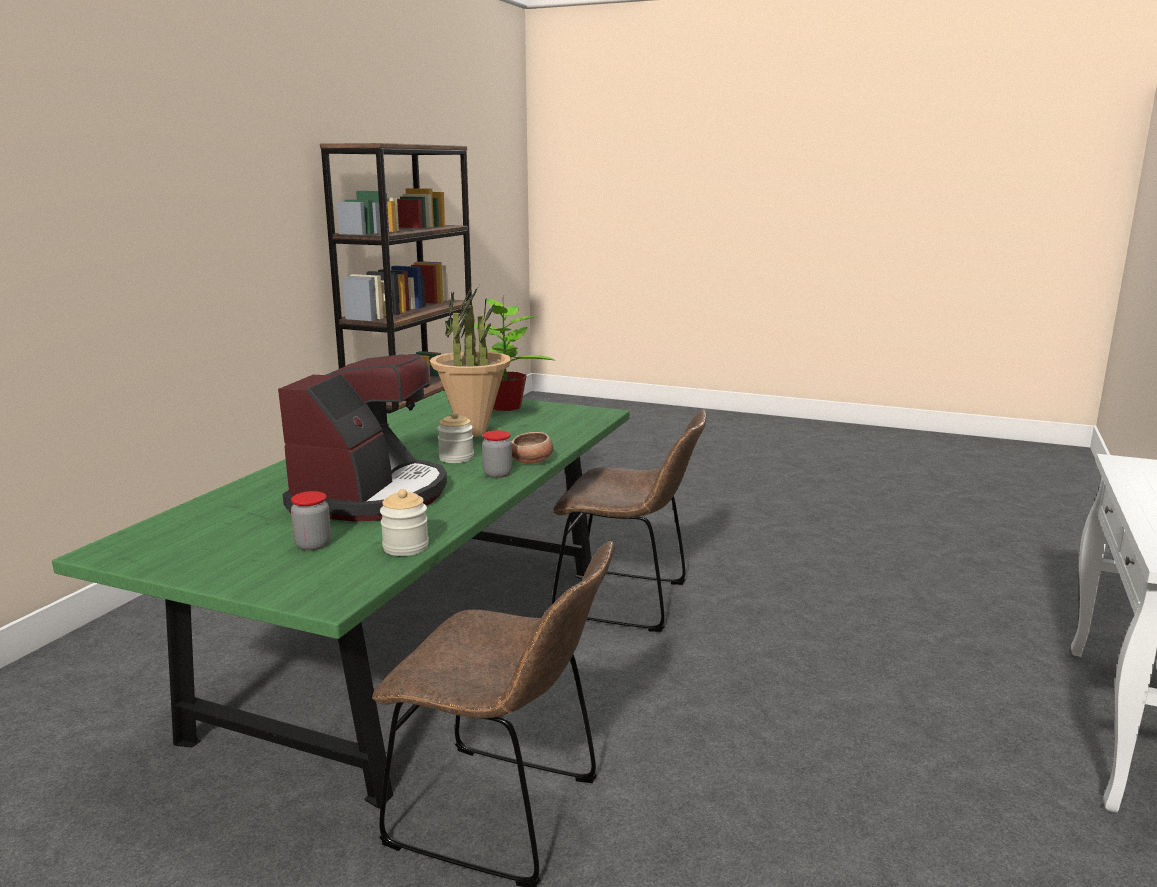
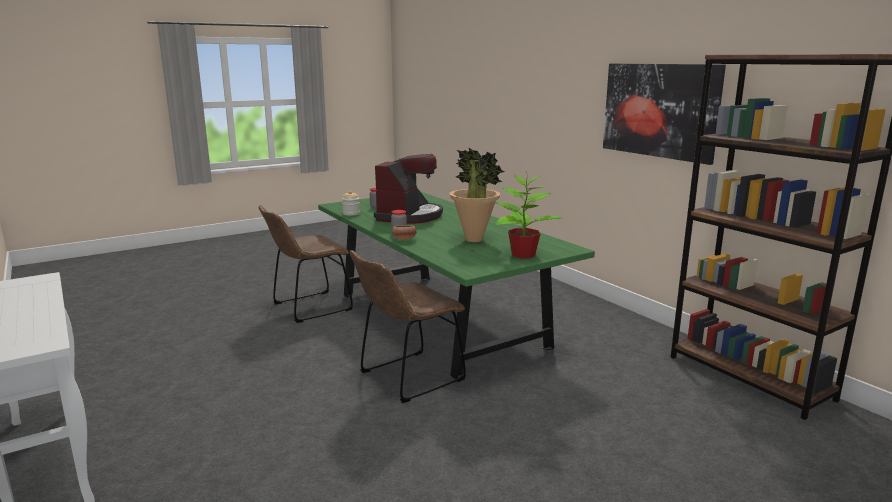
camera: 125 degrees right, 0 degrees up
(240, 223) = (659, 110): none -> picture
(371, 496) = (410, 216): coffee machine -> coffee machine turned 120 degrees counterclockwise
(456, 458) = (435, 231): jar -> none

